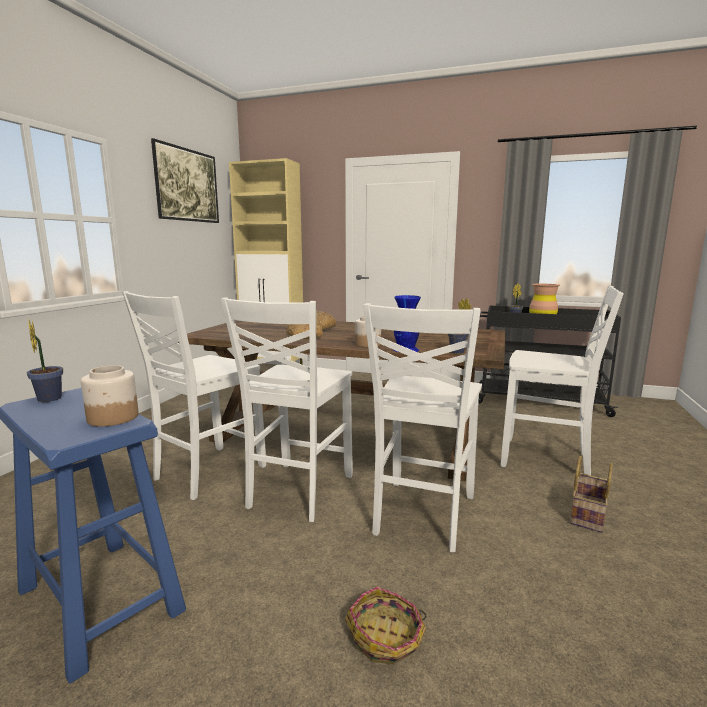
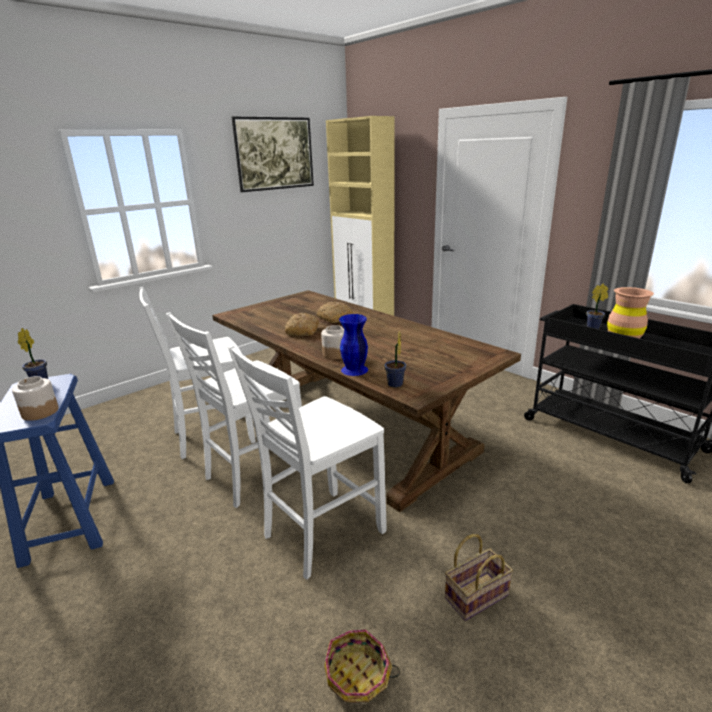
camera: 30 degrees right, 10 degrees up
(386, 637) = (184, 625): basket -> basket (358, 676)
(546, 460) = (516, 516): white chair -> none

